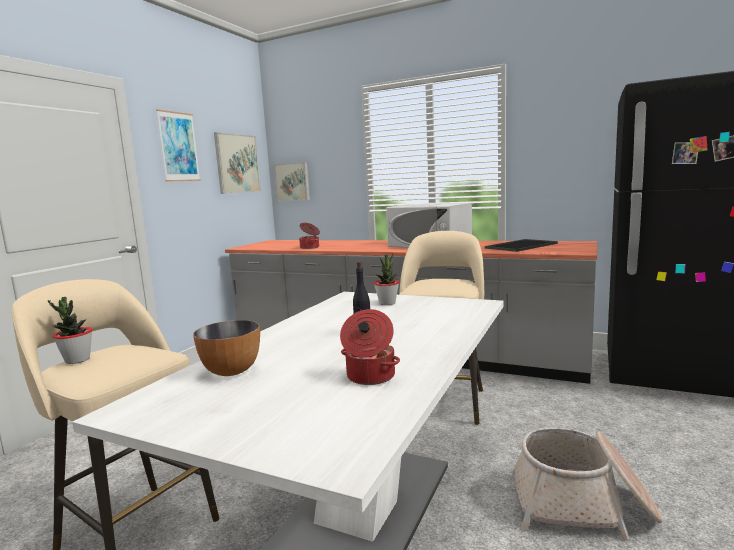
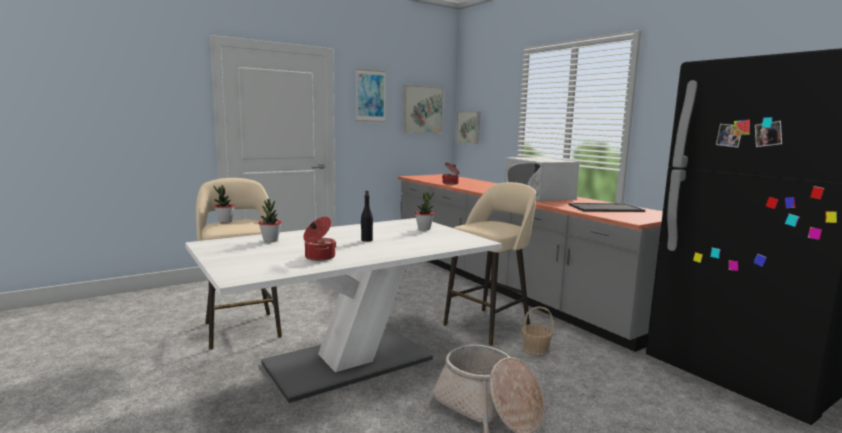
camera: 30 degrees right, 0 degrees up
(231, 371) = (270, 240): bowl -> potted plant
(519, 412) = (535, 349): none -> basket

